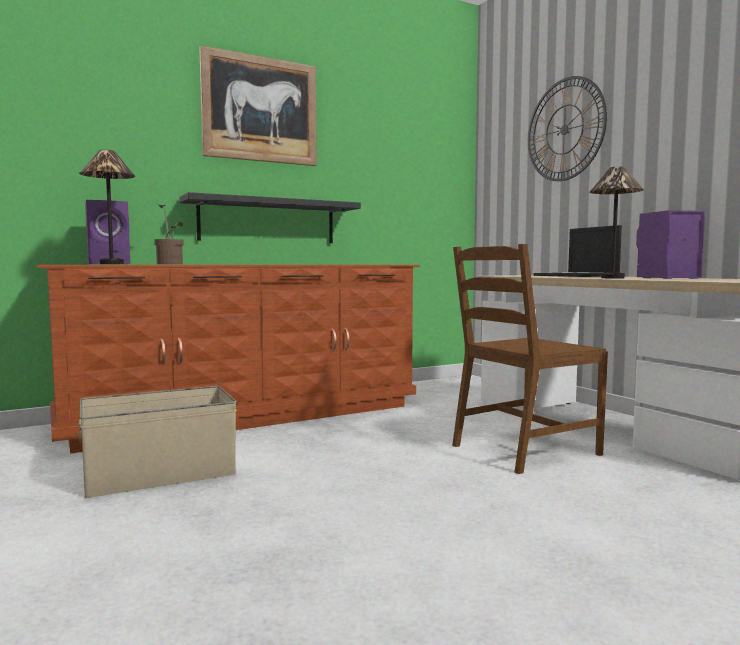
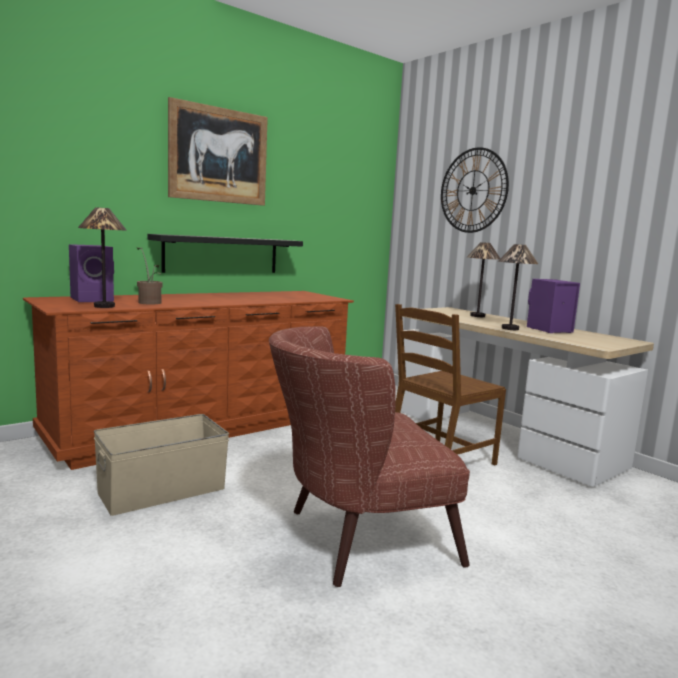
camera: 10 degrees left, 5 degrees up
(378, 531) = (354, 539): none -> brown armchair
(576, 276) = (478, 316): laptop -> table lamp

